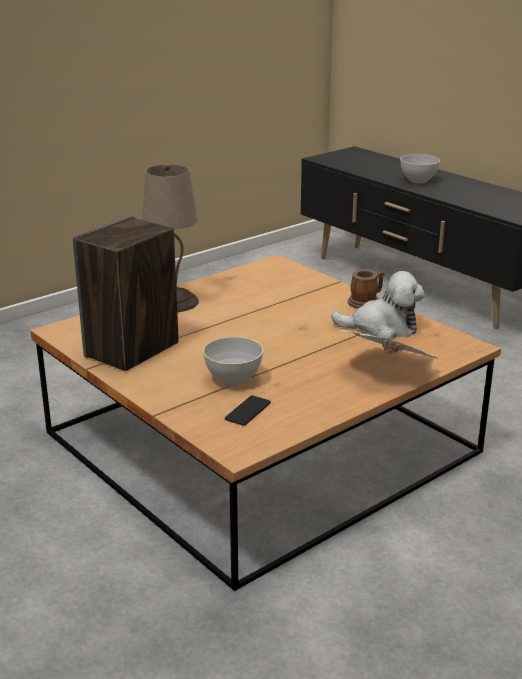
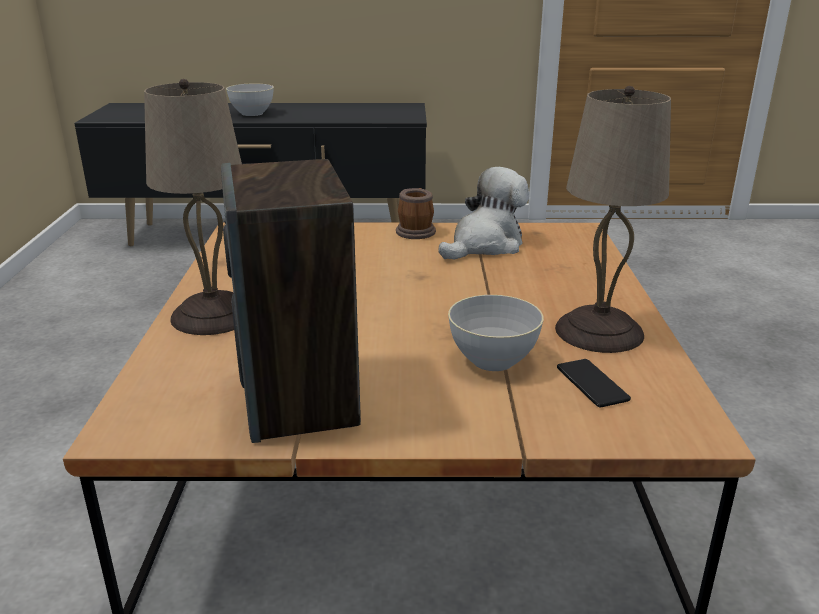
camera: 50 degrees left, 0 degrees up
(314, 396) = (598, 332): none -> beige table lamp
(392, 369) = (584, 275): newspaper -> none

